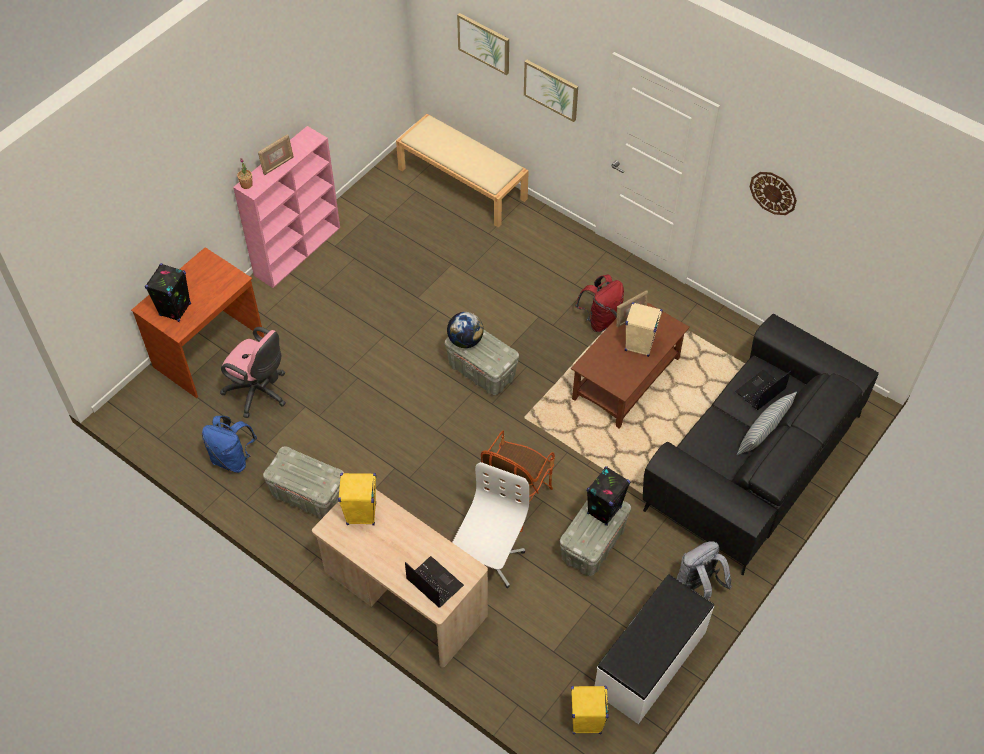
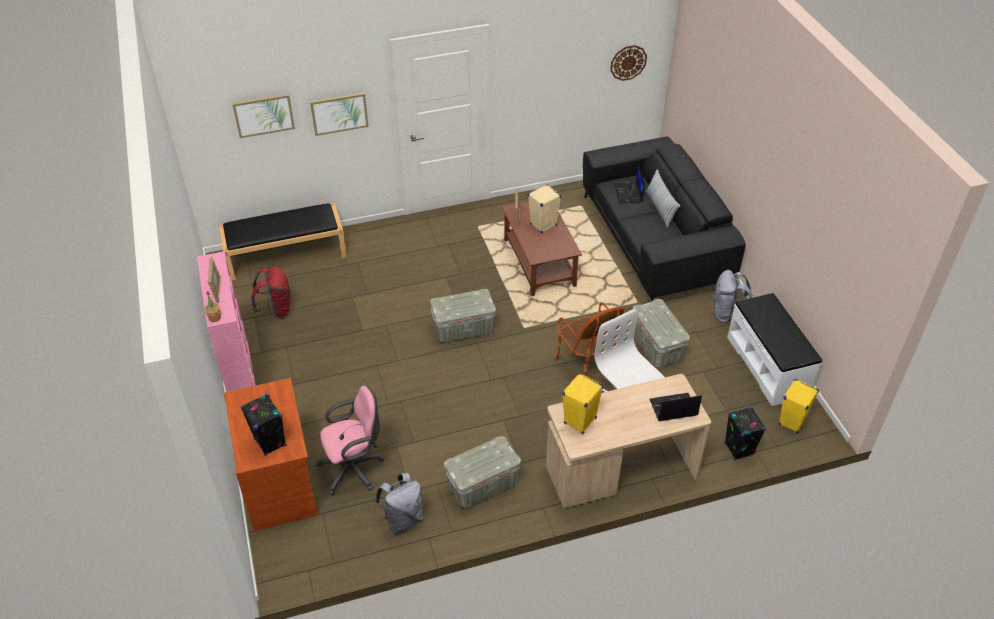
camera: 55 degrees left, 10 degrees down
(233, 459) = (403, 519): blue backpack -> grey backpack
(463, 184) = (286, 254): beige bench -> black bench
(465, 340) = (448, 309): globe -> none
(600, 319) = (479, 249): red backpack -> red backpack (276, 310)
(604, 510) = (654, 312): black speaker -> black speaker (738, 449)
(773, 192) = (545, 66): wall clock -> wall clock (628, 62)

